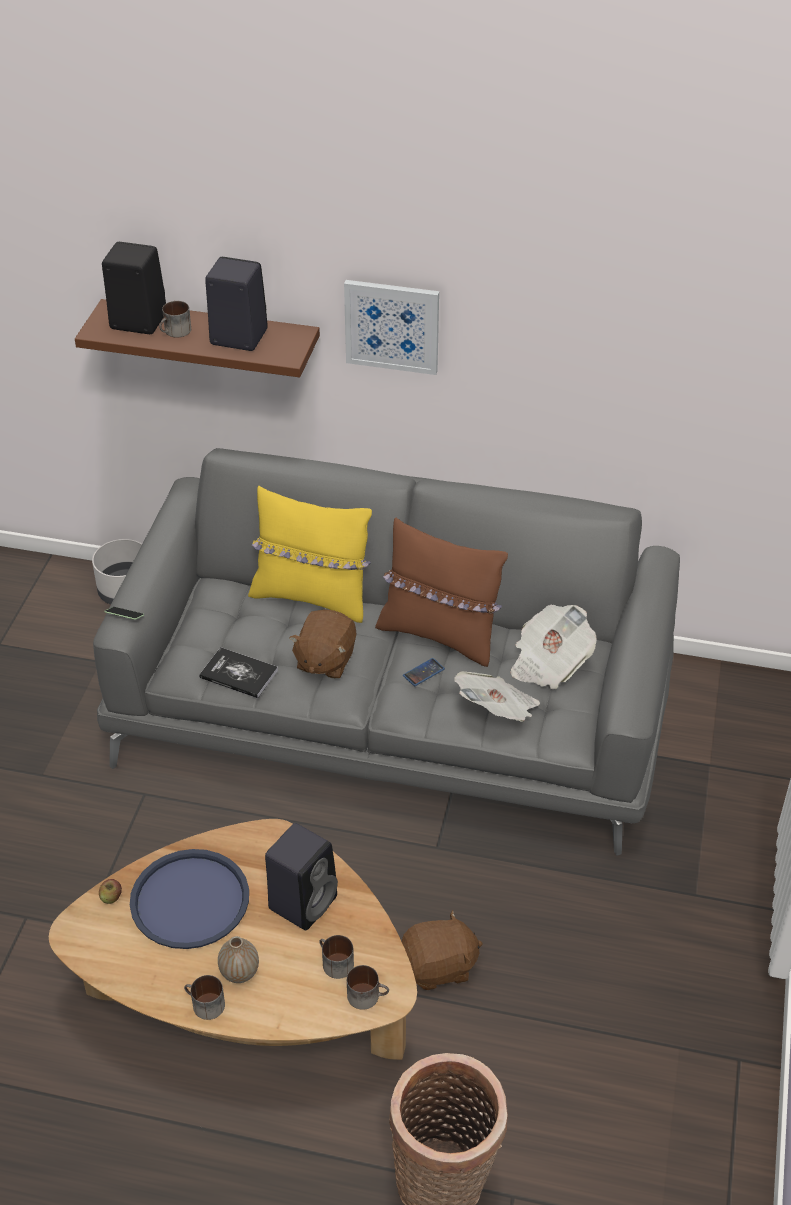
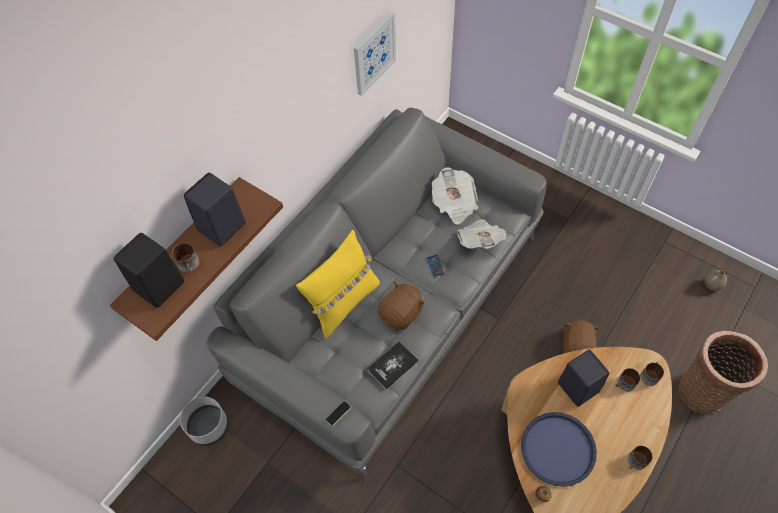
camera: 65 degrees left, 15 degrees up
(239, 972) = (618, 436): vase -> vase (712, 285)
(325, 660) = (401, 313): brown plush toy -> brown plush toy turned 90 degrees counterclockwise
(392, 326) = (274, 134): picture -> picture (374, 53)
(440, 635) = (407, 247): brown pillow -> none

